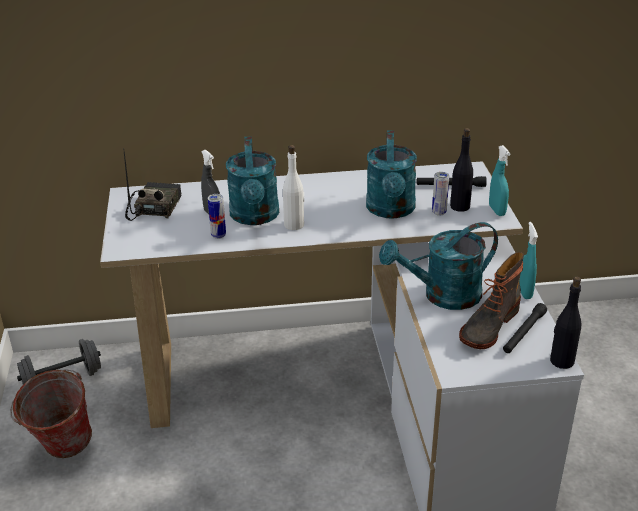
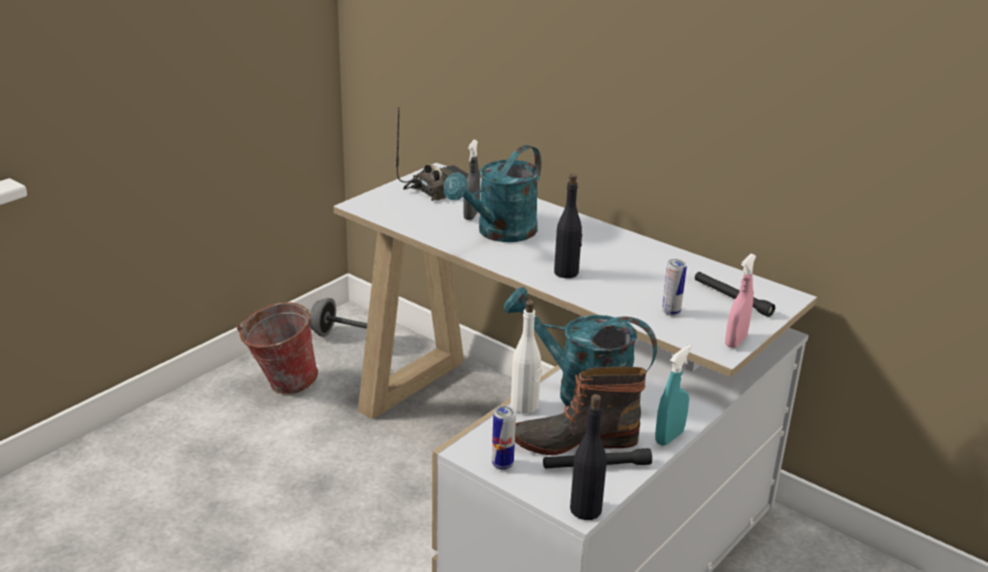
camera: 45 degrees right, 5 degrees down
(218, 235) = (445, 231): can -> can (502, 464)
(294, 225) = (519, 254): white bottle -> white bottle (524, 406)
(391, 210) = (627, 287): turquoise watering can -> none
(460, 206) = (703, 318): black bottle -> black bottle (566, 273)
(497, 210) = (735, 341): turquoise spray bottle -> pink spray bottle

